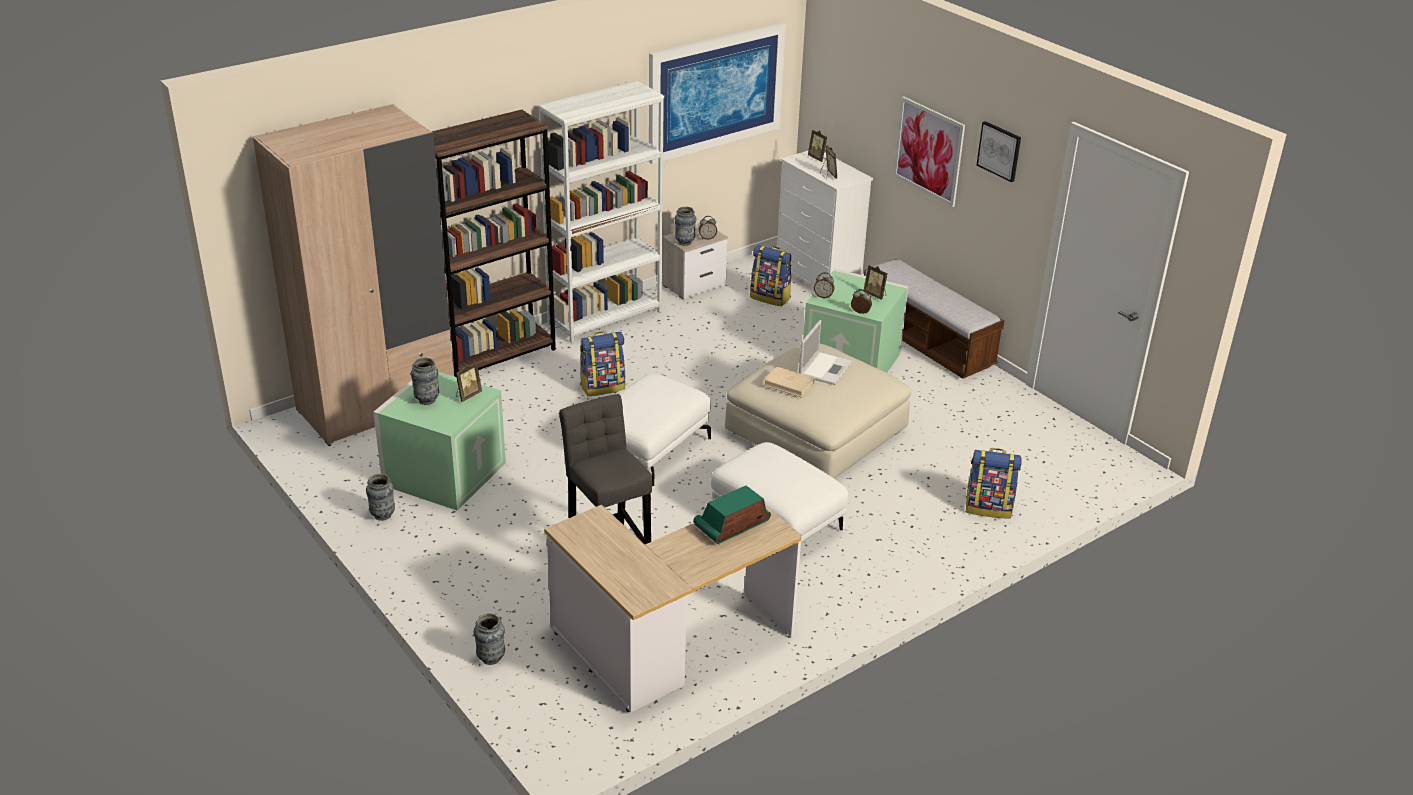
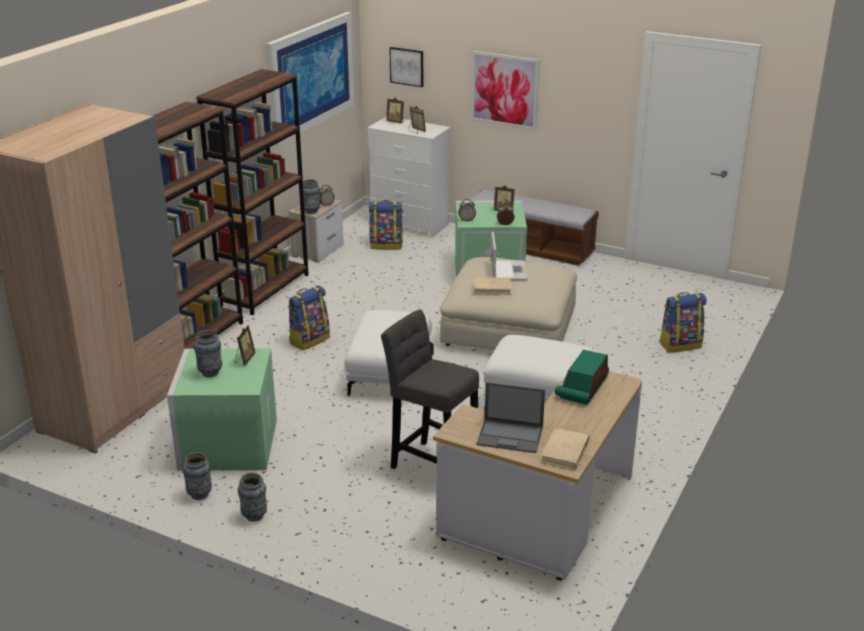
camera: 25 degrees left, 5 degrees down
(491, 658) = (405, 580): vase -> vase (254, 516)
(605, 318) = (265, 290): white bookcase -> brown bookcase
(613, 552) = (511, 436): none -> laptop
(647, 585) = (564, 452): none -> beige book
(999, 151) = (577, 72): picture -> picture (407, 66)

